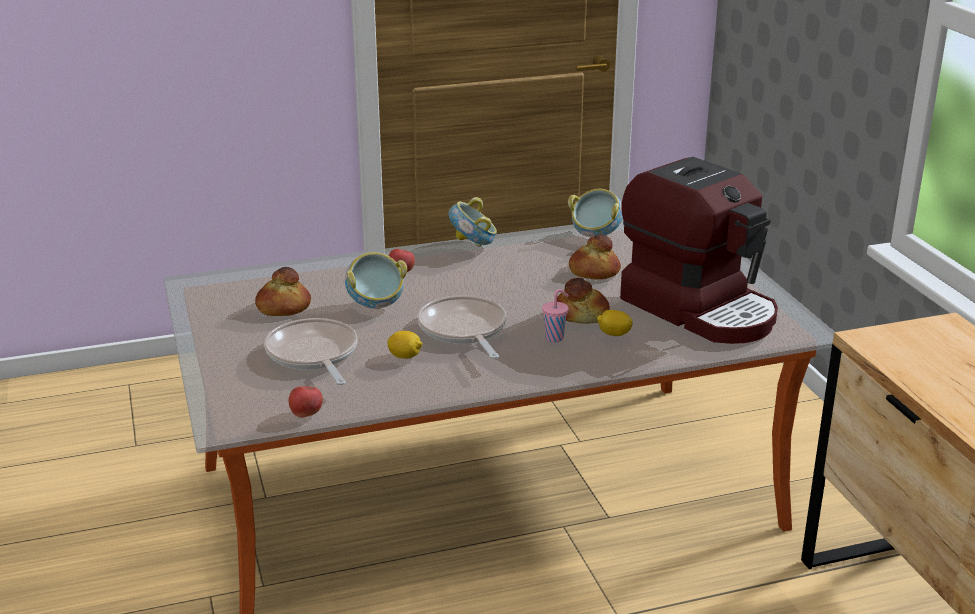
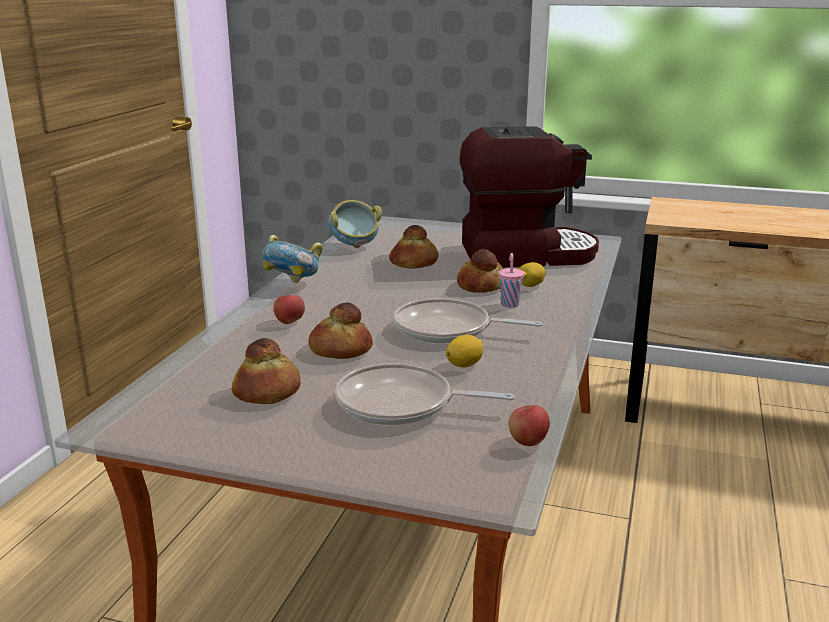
camera: 55 degrees left, 5 degrees down
(375, 305) = (340, 349): bowl -> bread

